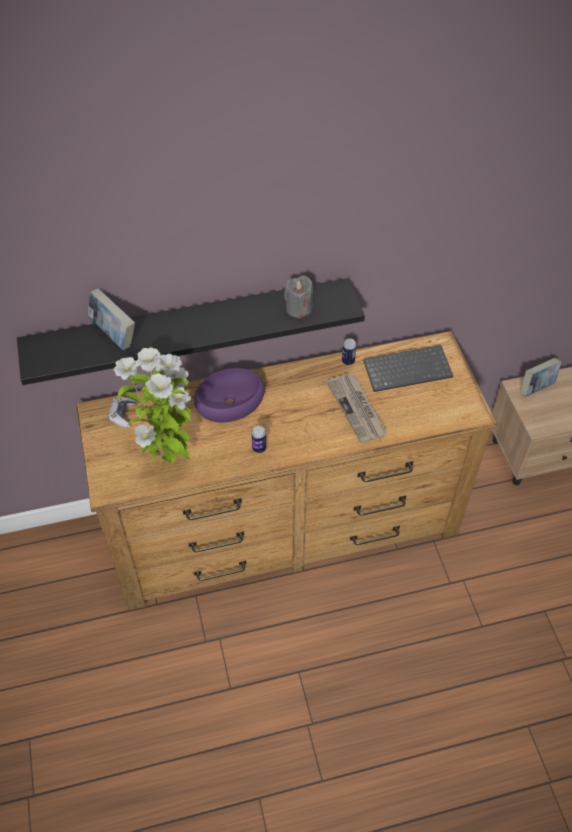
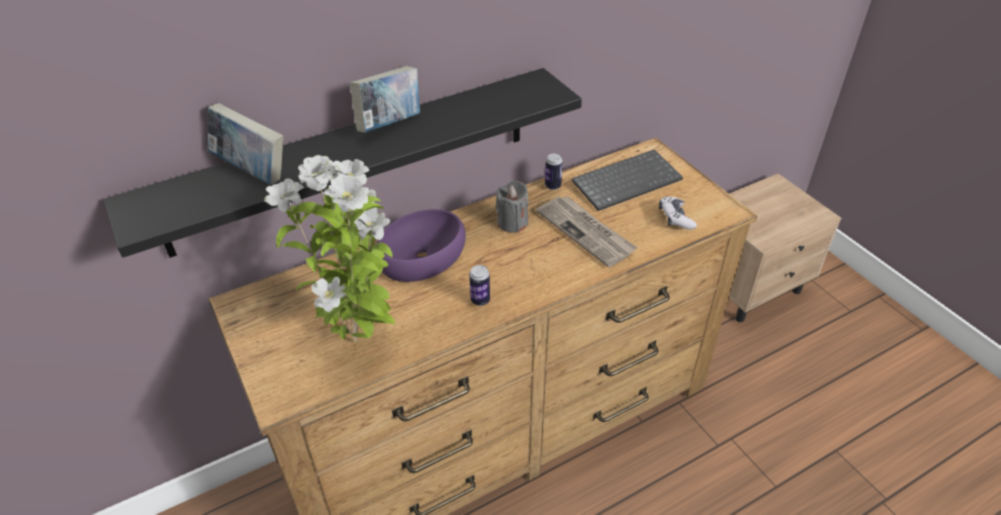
camera: 15 degrees left, 10 degrees down
(122, 415) = (278, 299): game controller -> game controller (675, 218)
(298, 308) = (496, 104): grey candle -> grey candle (512, 222)
(536, 388) = (742, 203): book -> book (390, 125)

